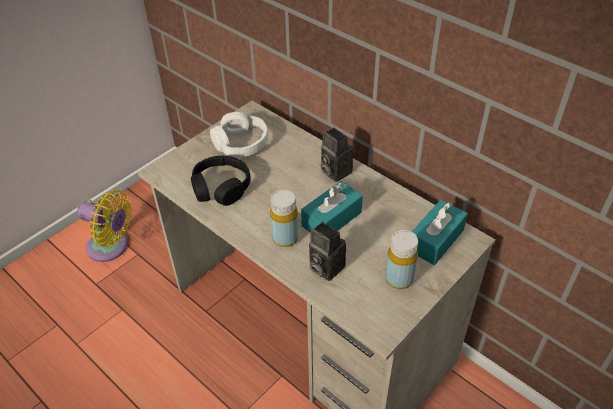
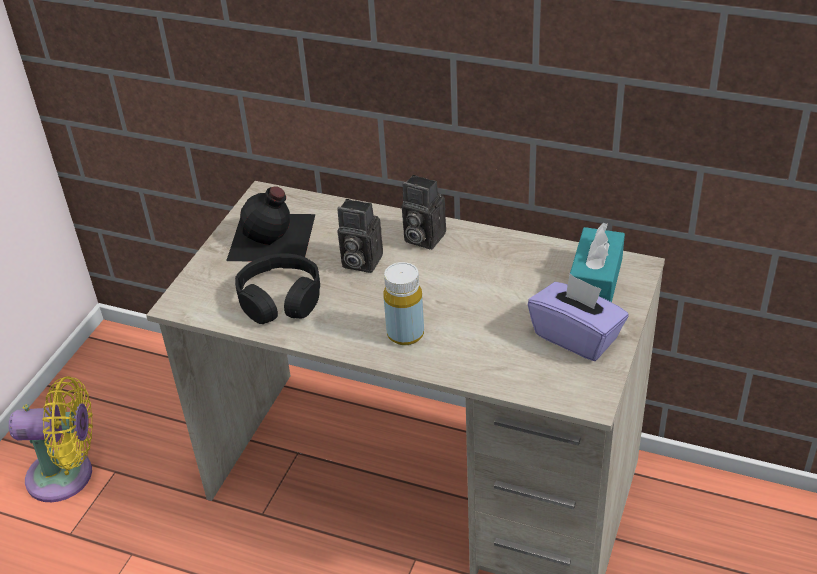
camera: 20 degrees left, 5 degrees down
(240, 143) = (273, 238): white headphones -> black bottle
(324, 267) = (476, 352): camera -> camera (359, 262)
(331, 219) = (452, 294): turquoise tissue box -> none
(399, 279) = (576, 336): yellow bottle -> purple tissue box

